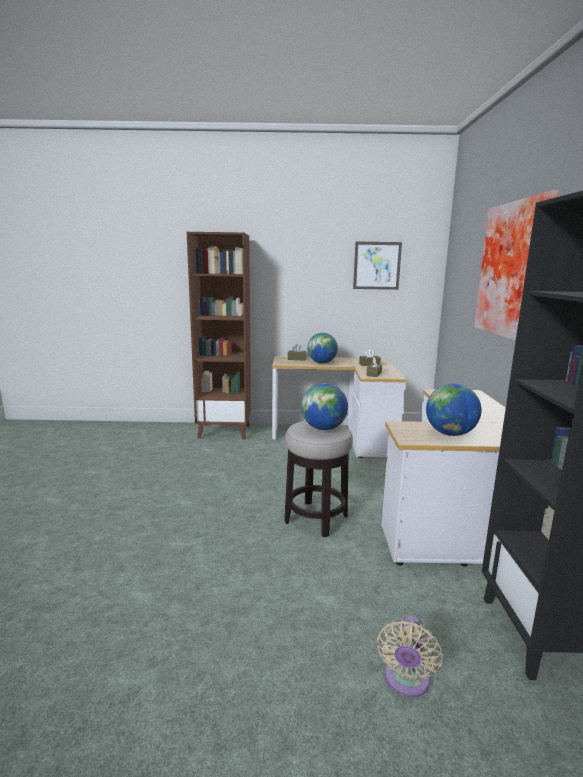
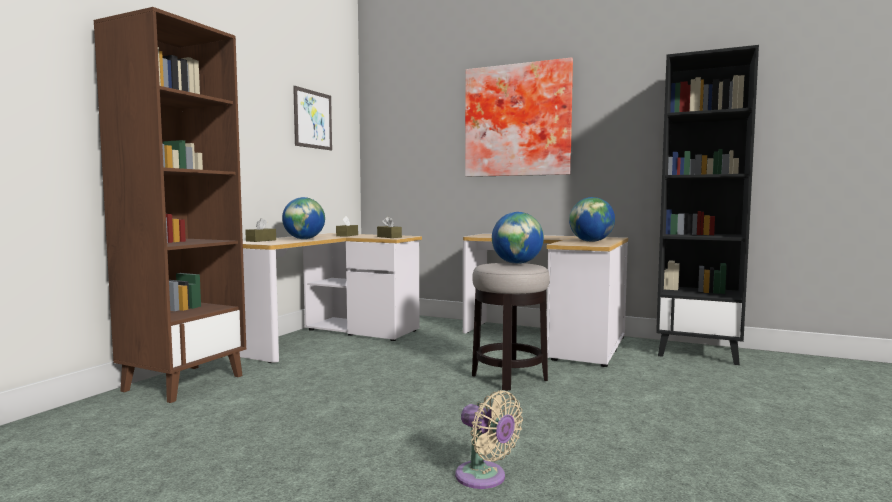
camera: 65 degrees left, 10 degrees down
(406, 681) = (749, 392): beige fan -> beige fan (484, 478)

